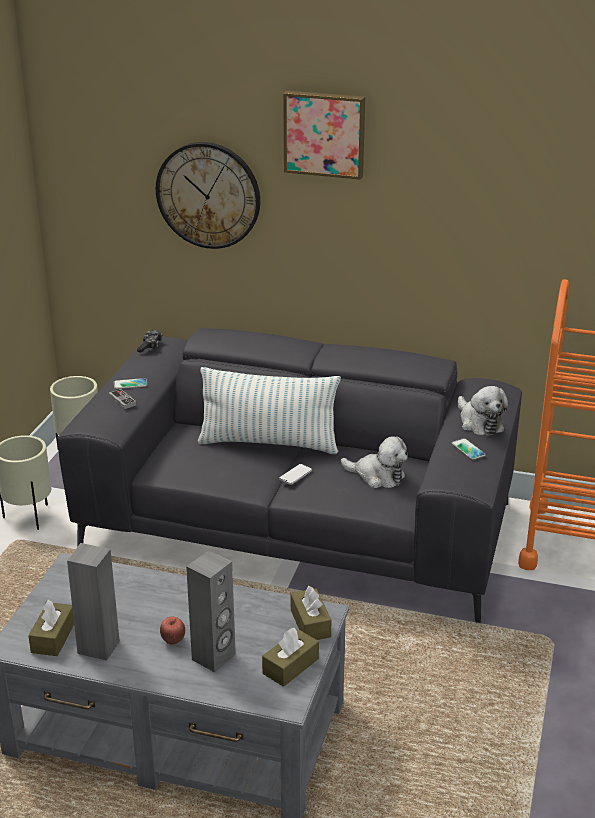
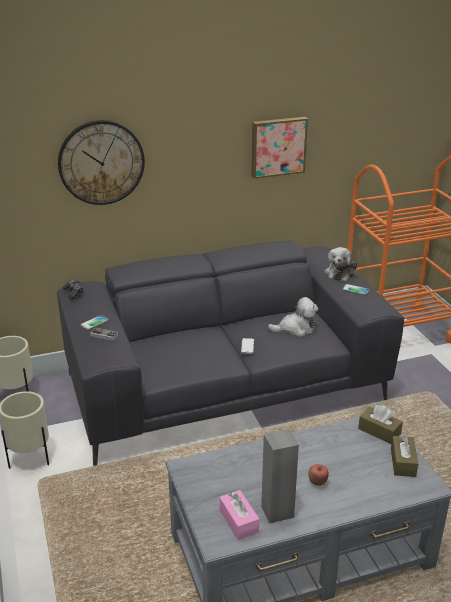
camera: 35 degrees left, 0 degrees up
(53, 637) = (238, 521): brown tissue box -> pink tissue box
(214, 657) = (354, 480): grey speaker -> none
(269, 443) = (205, 333): pillow -> none
(325, 133) = (190, 97): picture -> picture (278, 146)
(479, 423) = (340, 273): plush toy -> plush toy turned 75 degrees clockwise

